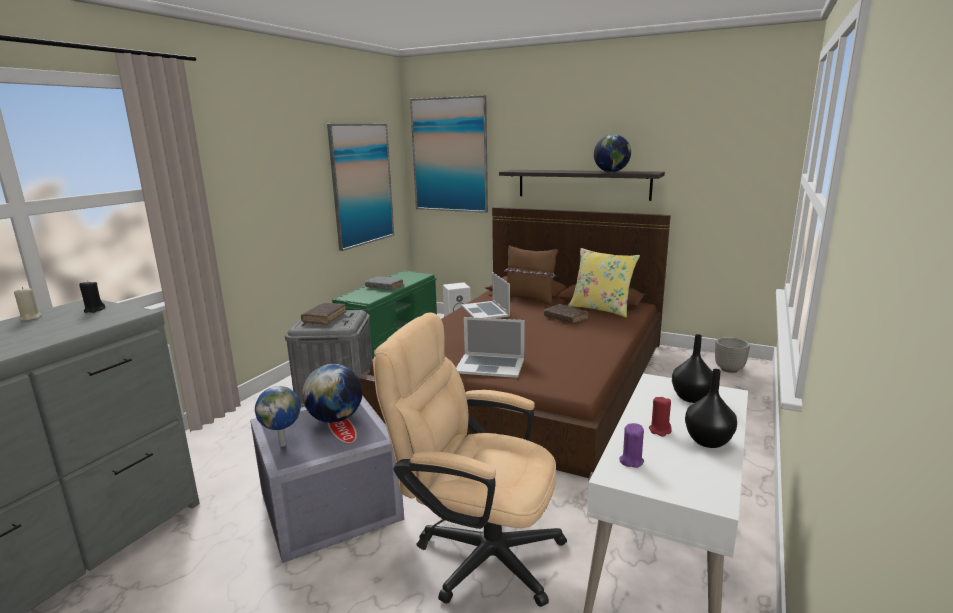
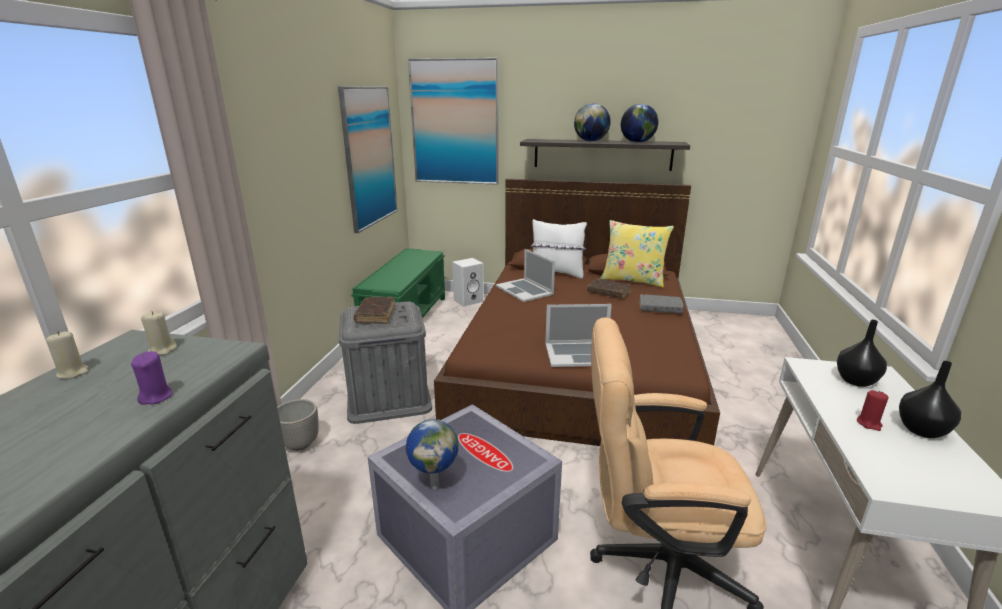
camera: 15 degrees left, 5 degrees up
(94, 310) = (162, 350): black candle -> beige candle
(335, 418) = (469, 441): globe -> globe (591, 141)
(384, 287) = (401, 269): grey book -> grey book (660, 309)
(529, 299) = (556, 273): brown pillow -> white pillow
(631, 461) = (883, 465): purple candle -> purple candle (156, 397)
(729, 369) = (747, 328): planter -> planter (300, 444)

